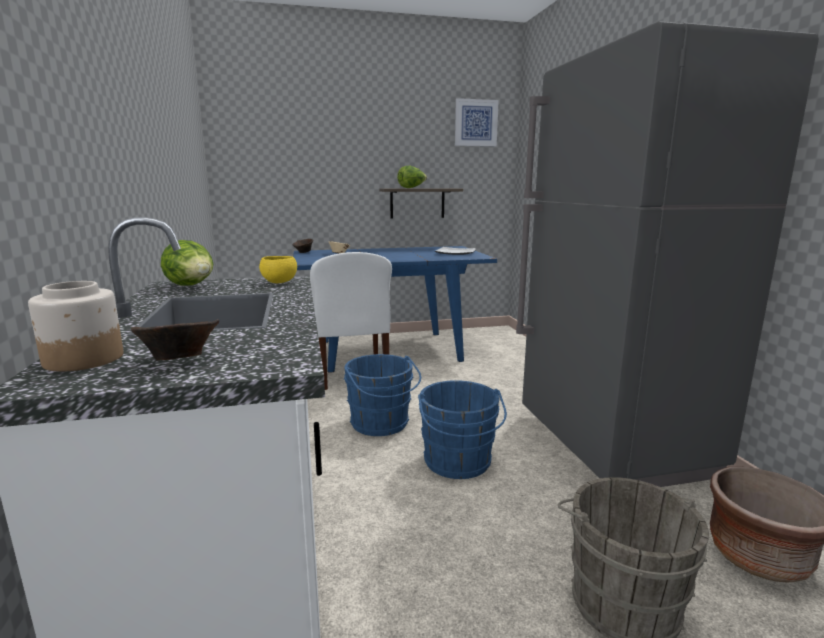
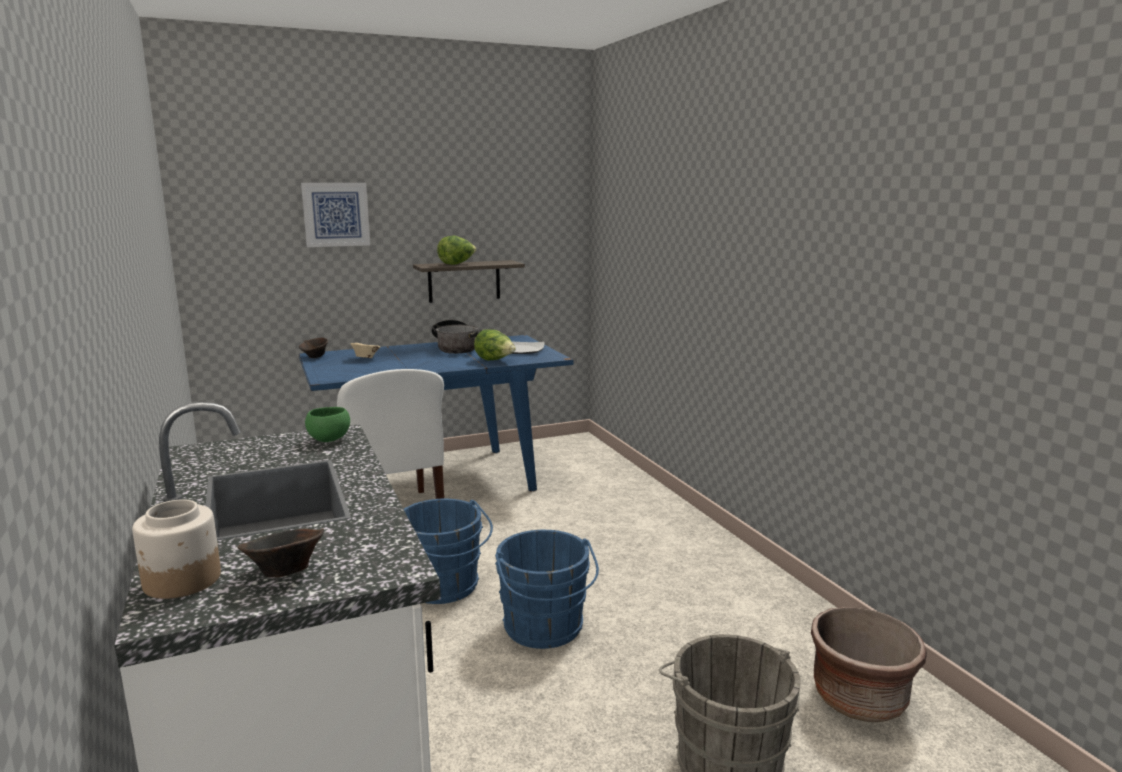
camera: 10 degrees left, 0 degrees up
(192, 286) = (224, 453): lettuce -> lettuce (495, 360)
(279, 282) = (329, 439): yellow bowl -> green bowl
(407, 250) = (455, 348): none -> cooking pot
(475, 123) = (536, 176): picture -> picture (336, 214)
(613, 445) = (718, 589): grey fridge -> none

